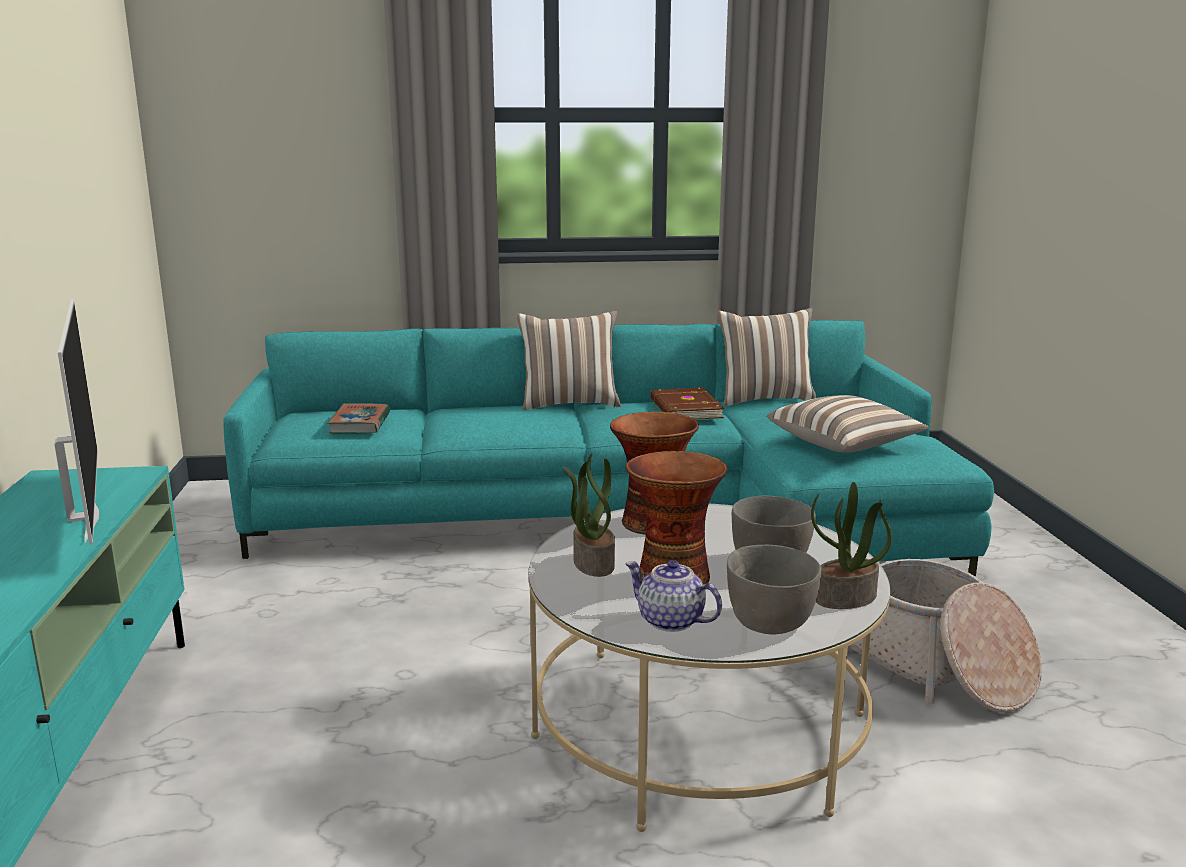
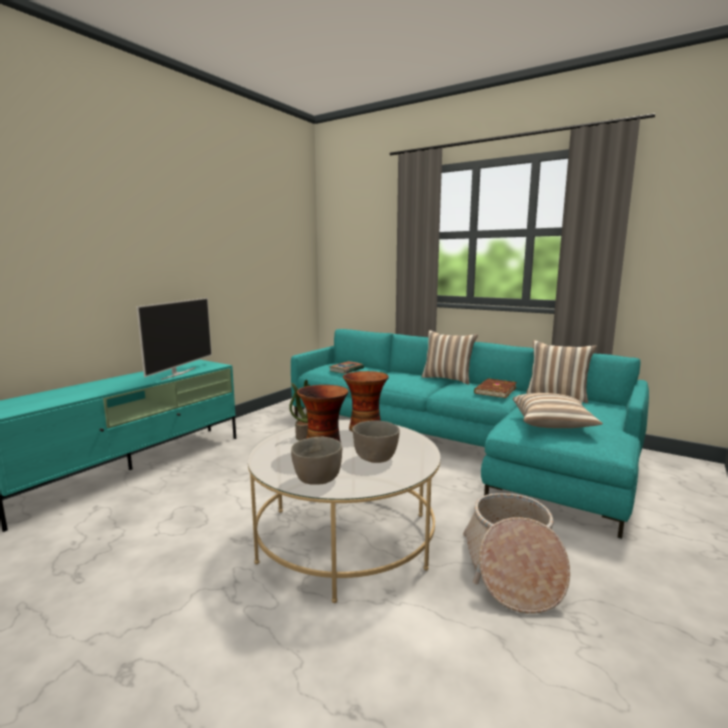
camera: 40 degrees right, 5 degrees down
(671, 621) = (283, 464): teapot -> none
(845, 599) = (373, 483): potted plant -> none

